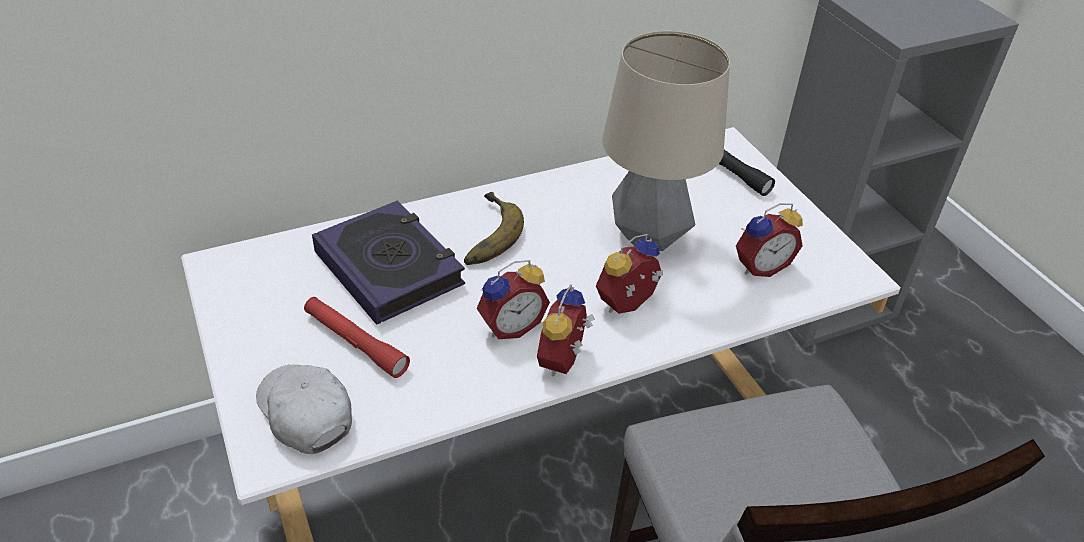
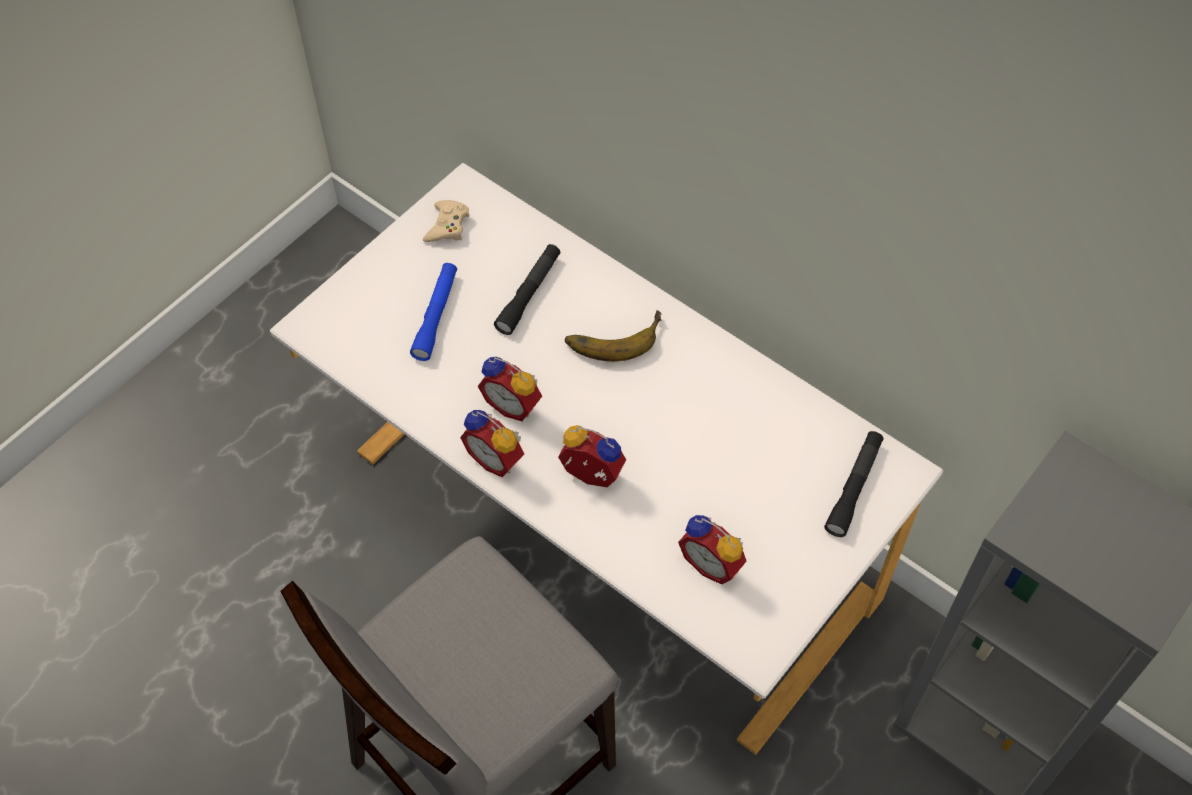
camera: 65 degrees right, 15 degrees up
(250, 293) = (447, 226): none -> beige game controller
(305, 413) = (354, 324): white cap -> none
(355, 343) = (436, 316): red flashlight -> blue flashlight
(389, 268) = (529, 294): book -> black flashlight
(565, 361) = (497, 458): alarm clock -> alarm clock turned 135 degrees counterclockwise
(649, 238) = (693, 459): table lamp -> none

